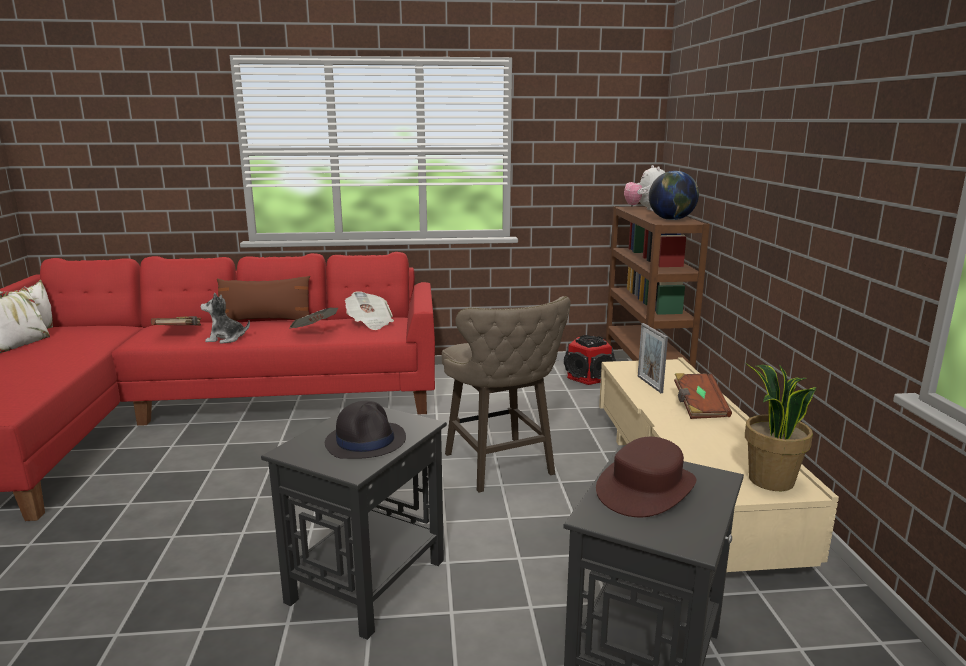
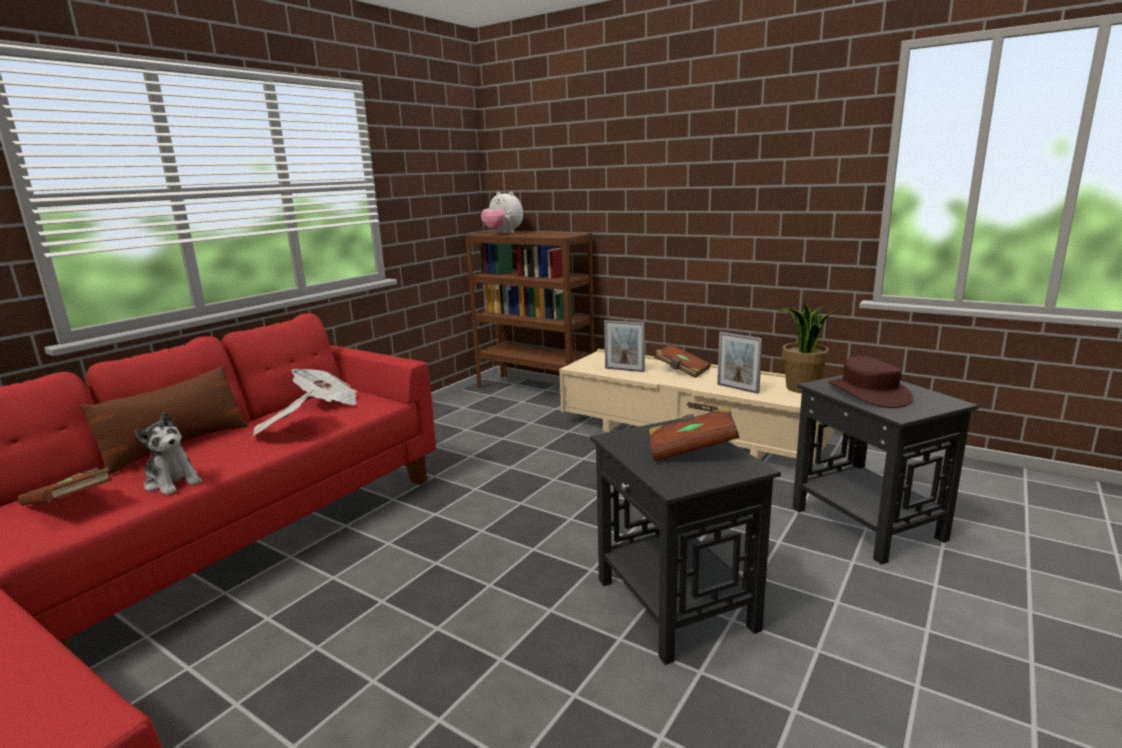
camera: 50 degrees left, 0 degrees up
(226, 339) = (173, 482): plush toy -> plush toy turned 90 degrees counterclockwise
(366, 441) = (691, 450): black hat -> brown book
(501, 466) = (573, 482): beige stool -> none
(588, 377) = (489, 401): speaker -> none
(671, 219) = (555, 234): globe -> none
(699, 446) = (737, 388): none -> picture frame

